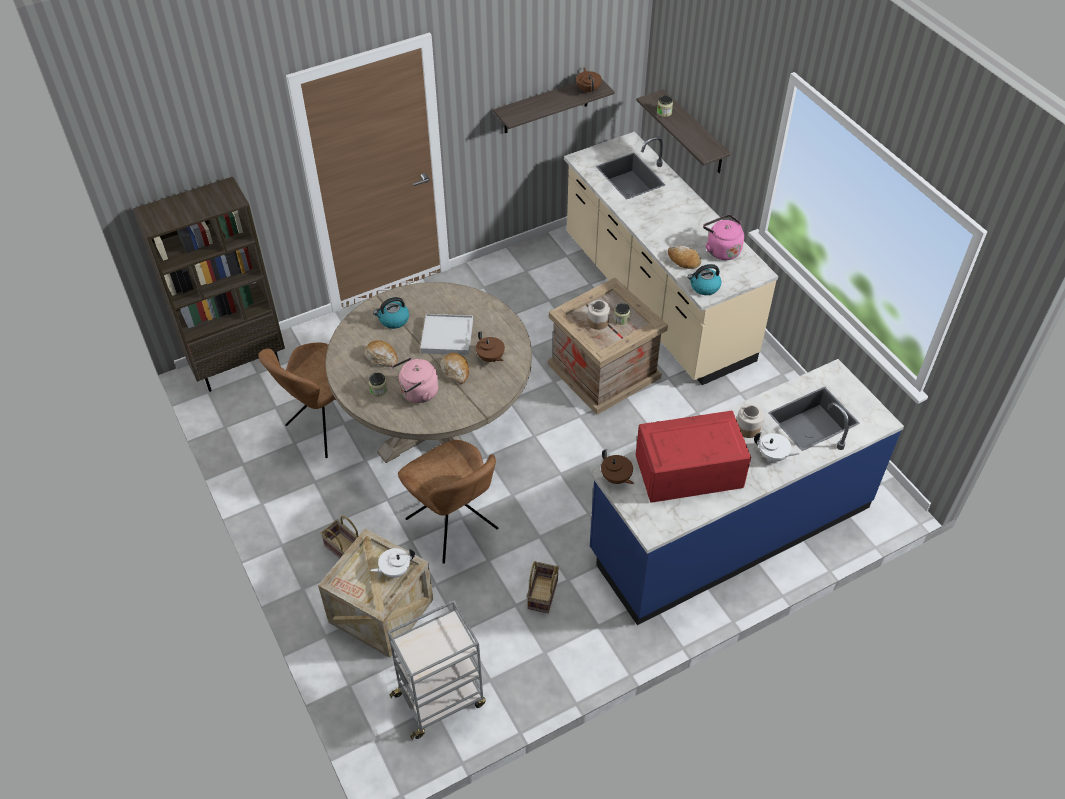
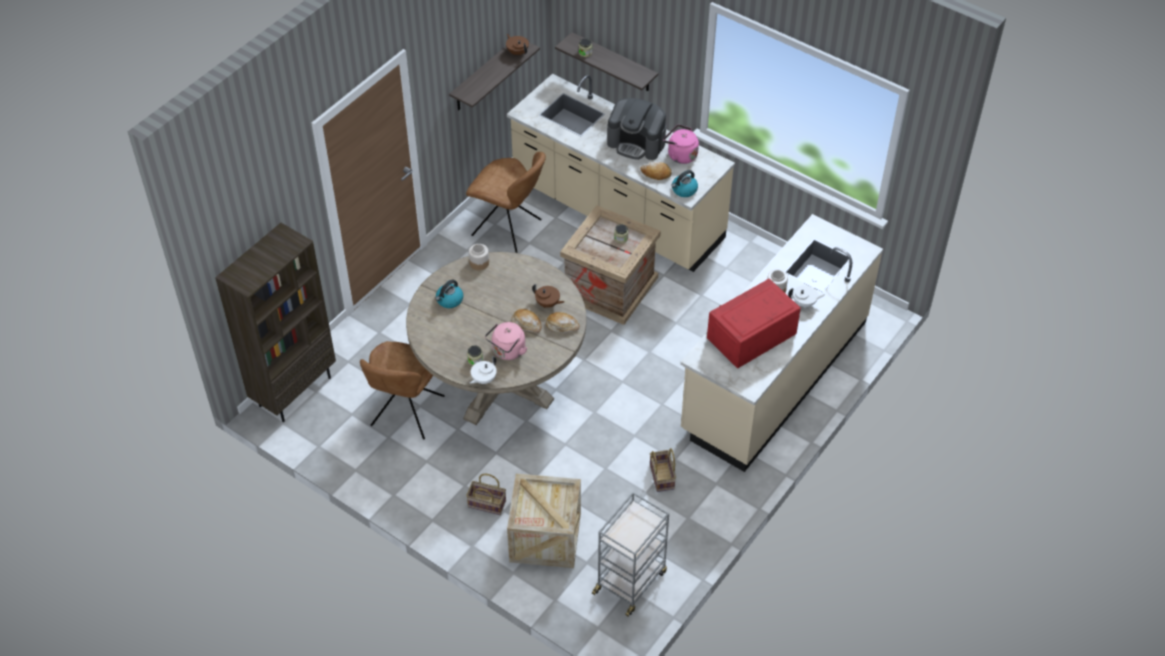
camera: 25 degrees left, 0 degrees up
(382, 357) = (460, 333): bread -> bread (562, 325)
(394, 570) = (557, 495): white teapot -> white teapot (483, 379)
(447, 336) = (502, 298): white tray -> none
(453, 526) = (562, 453): brown chair -> brown chair (509, 229)
(597, 321) = (603, 246): jar -> jar (479, 263)
(616, 478) = (703, 360): brown teapot -> none
(681, 223) = (636, 143): none -> coffee machine
(730, 529) = (774, 376): blue counter -> beige counter

